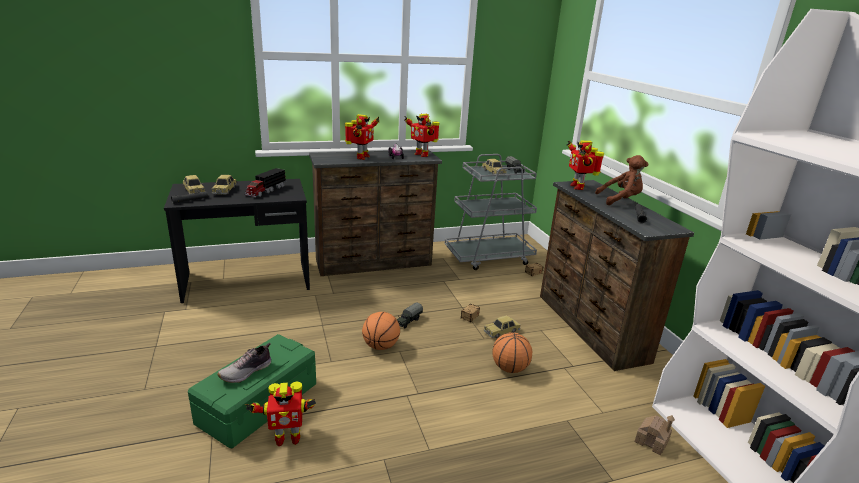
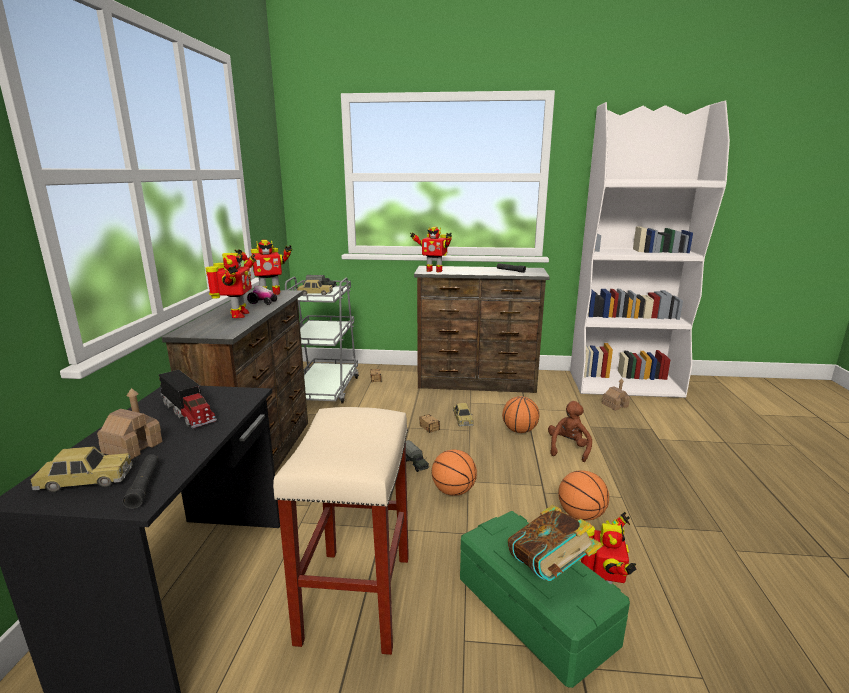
camera: 65 degrees left, 5 degrees down
(225, 190) = (132, 447): toy car -> toy house
(247, 372) = (549, 569): shoe -> book
(254, 331) = (356, 599): none -> beige stool
(361, 157) = (237, 315): toy robot -> toy robot turned 45 degrees clockwise
(383, 421) = (580, 515): none -> basketball
(620, 200) = (473, 268): brown plush toy -> brown plush toy (568, 448)

